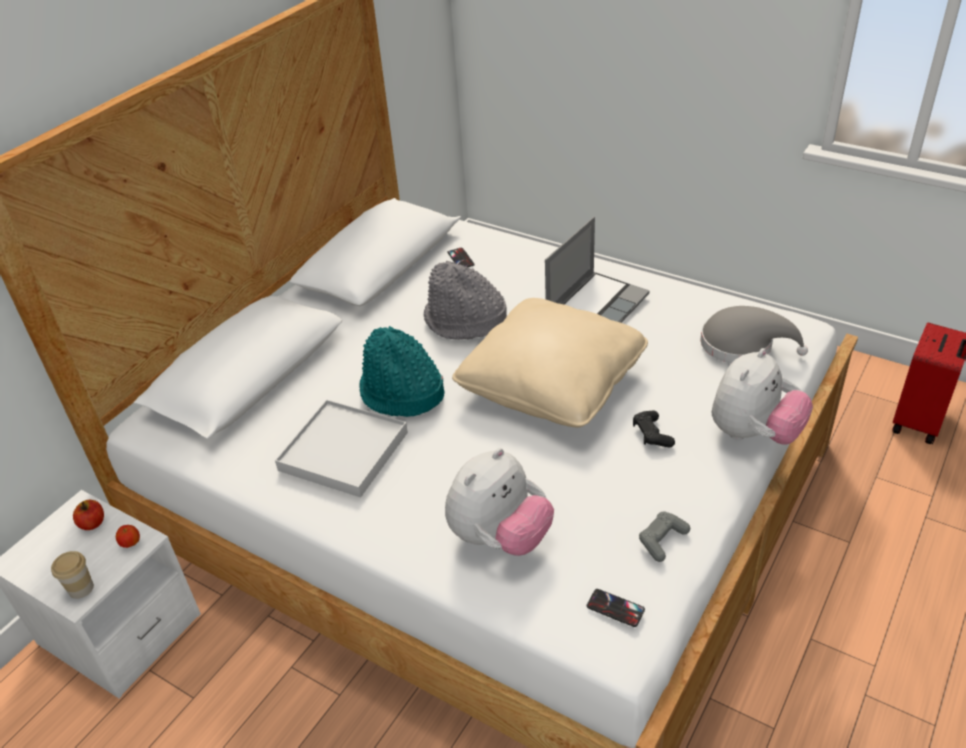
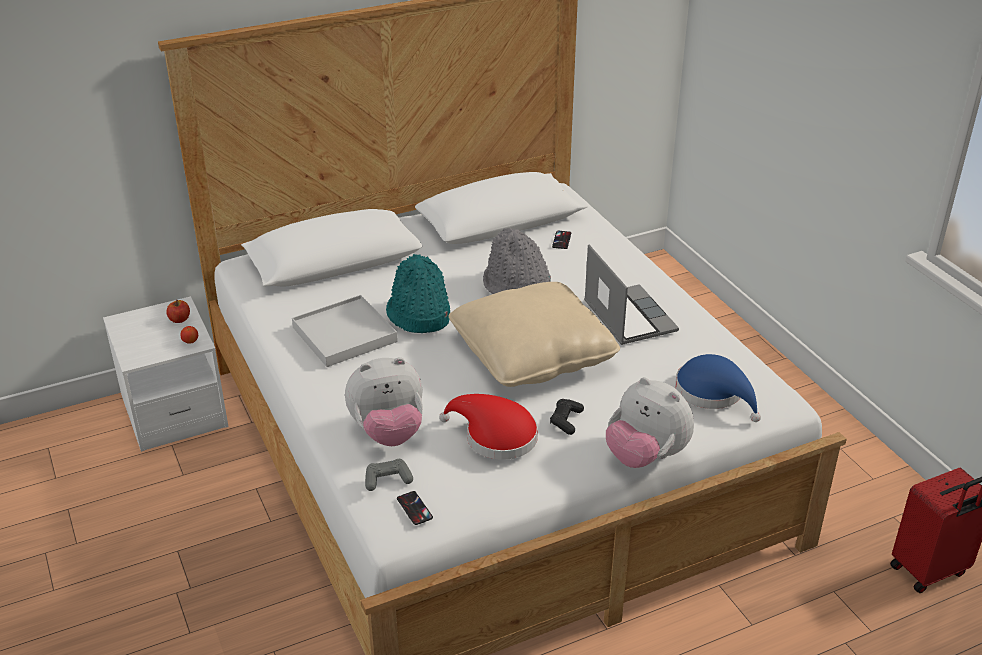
camera: 30 degrees right, 5 degrees down
(81, 588) = (141, 354): cup -> none
(596, 306) = (627, 316): laptop -> laptop turned 90 degrees counterclockwise
(611, 485) = (495, 436): none -> red hat
(662, 540) = (493, 487): grey game controller -> grey game controller (387, 480)
(743, 345) = (713, 393): grey hat -> blue hat
(754, 434) = (645, 456): plush toy -> plush toy turned 60 degrees clockwise

